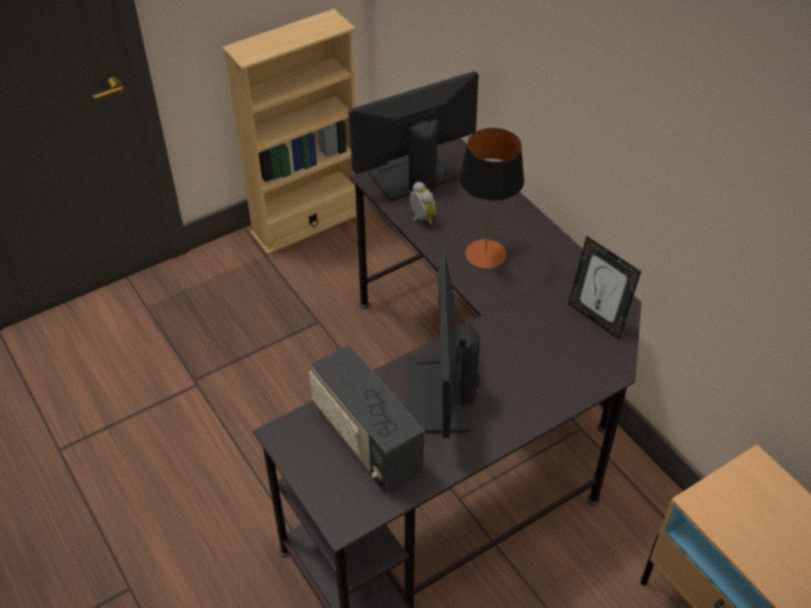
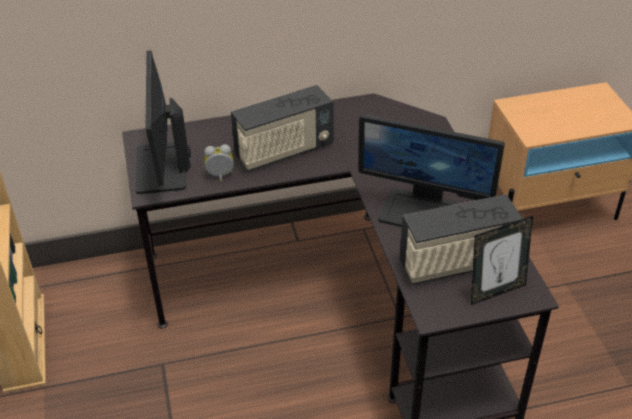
camera: 70 degrees left, 5 degrees down
(485, 254) = (284, 151): table lamp -> radio
(596, 318) = (381, 116): picture frame -> picture frame (495, 291)

